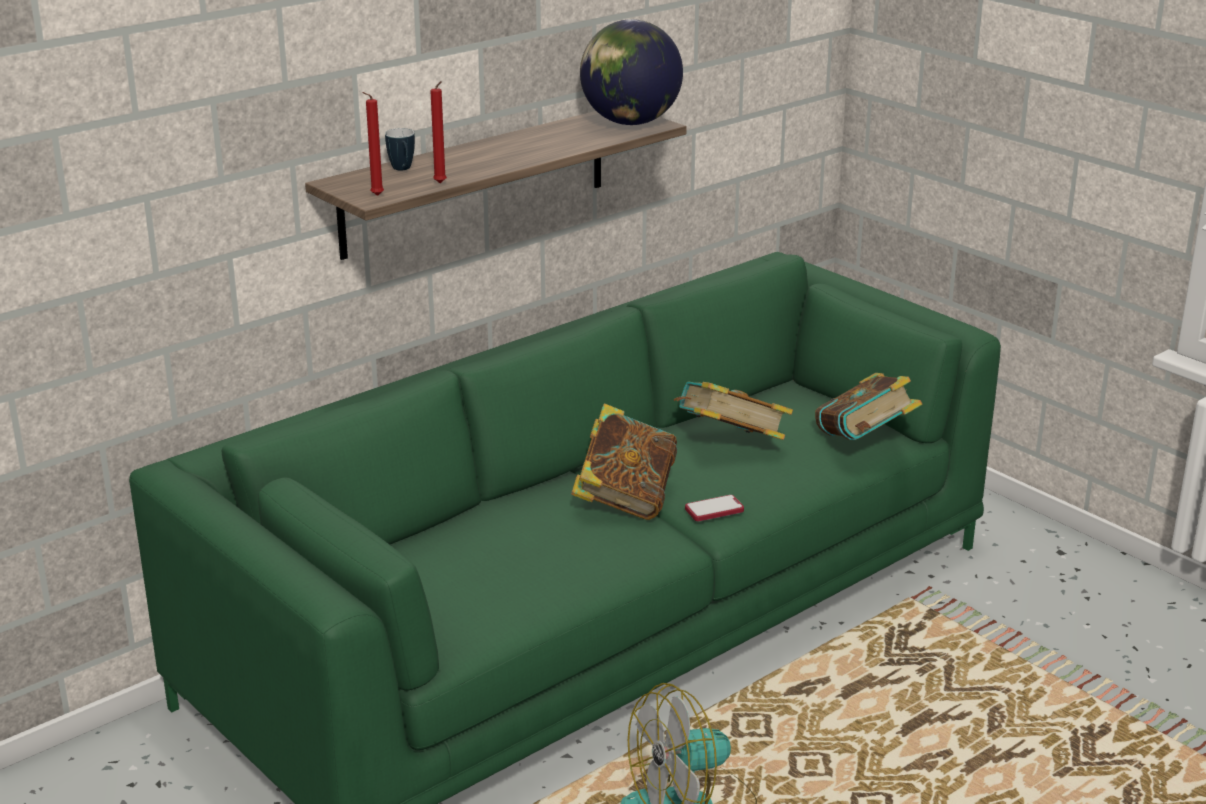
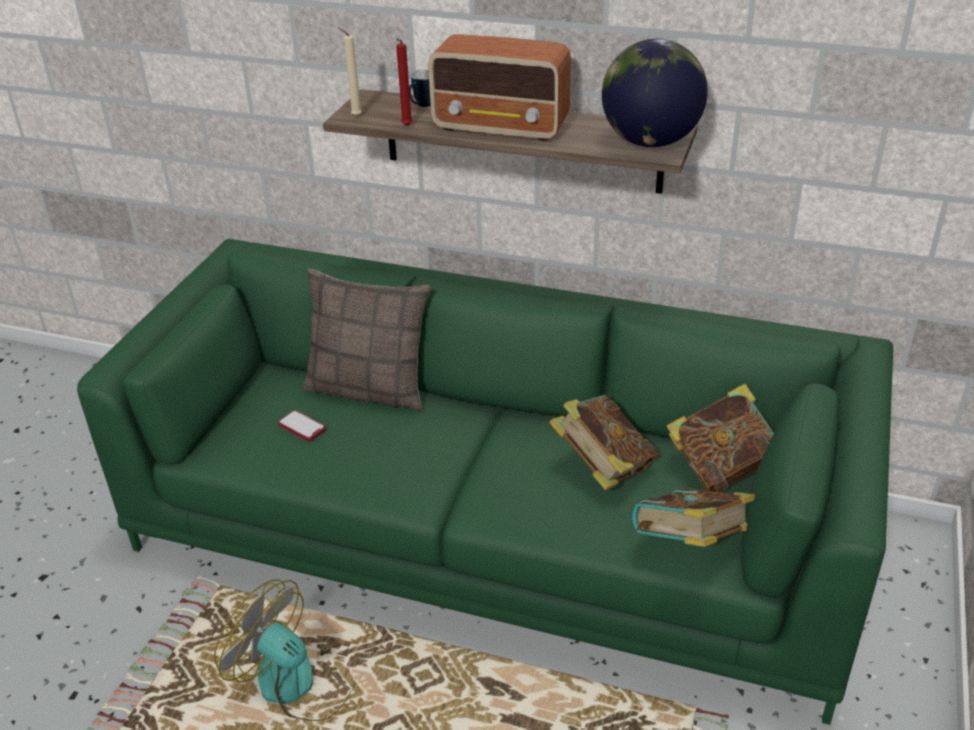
camera: 60 degrees right, 10 degrees up
(375, 196) = (354, 116): red candle -> beige candle
(462, 521) = (369, 388): none -> pillow
(511, 155) = (502, 127): none -> radio
(625, 500) = (464, 449): book -> book (722, 469)
(714, 510) = (488, 501): phone -> phone (302, 427)

